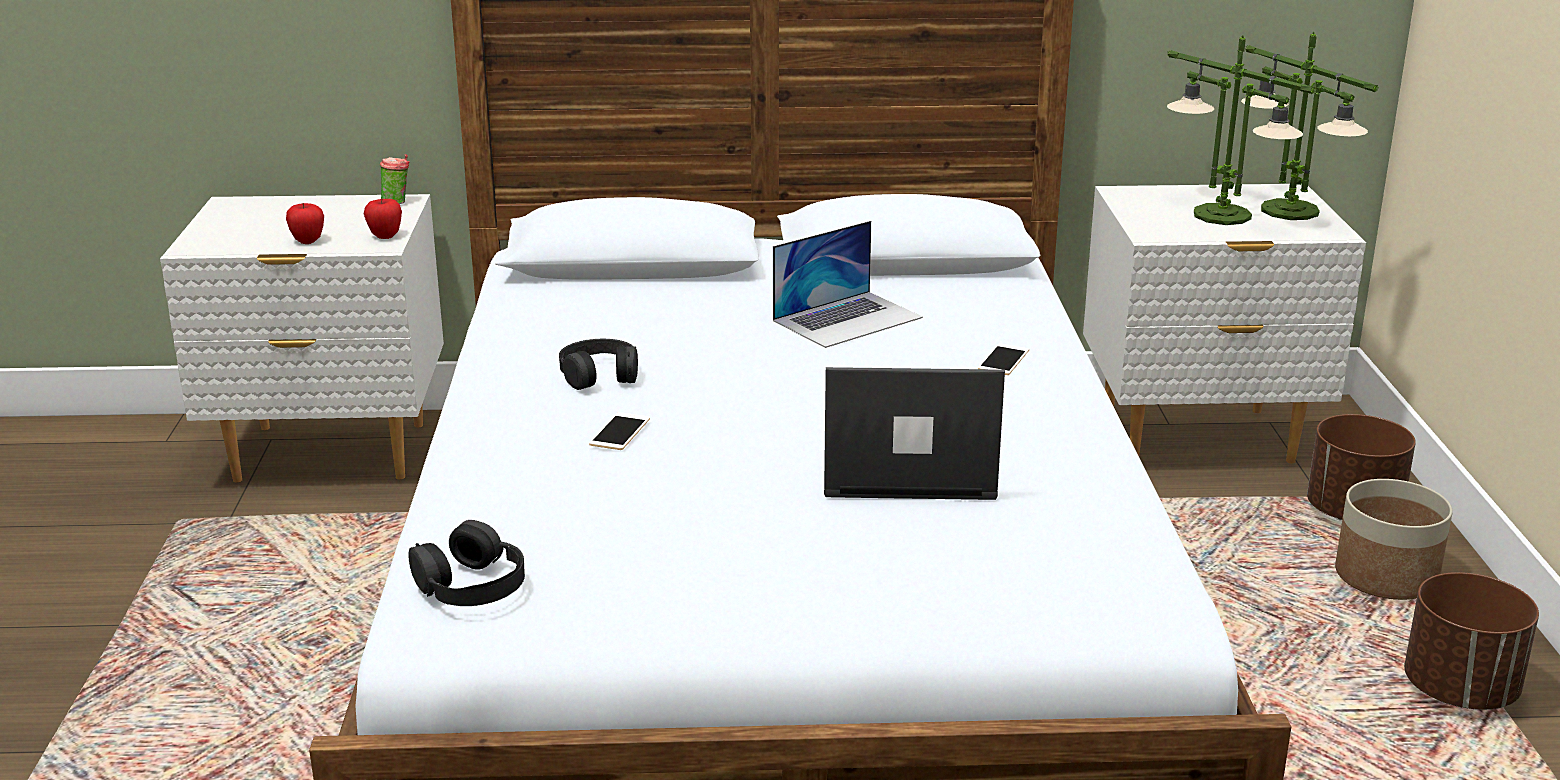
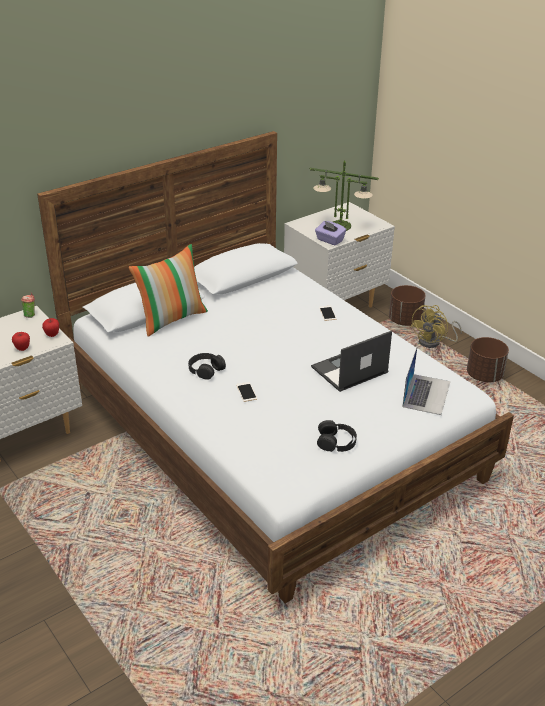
camera: 35 degrees left, 10 degrees up
(471, 584) = (279, 471): black headphones -> black headphones (336, 442)
(660, 284) = (171, 318): none -> pillow
(848, 319) = (257, 312): laptop -> laptop (426, 394)
(1159, 231) = (329, 240): none -> purple tissue box
(1290, 211) = (358, 217): table lamp -> none
(1386, 577) = (434, 342): planter -> yellow fan

